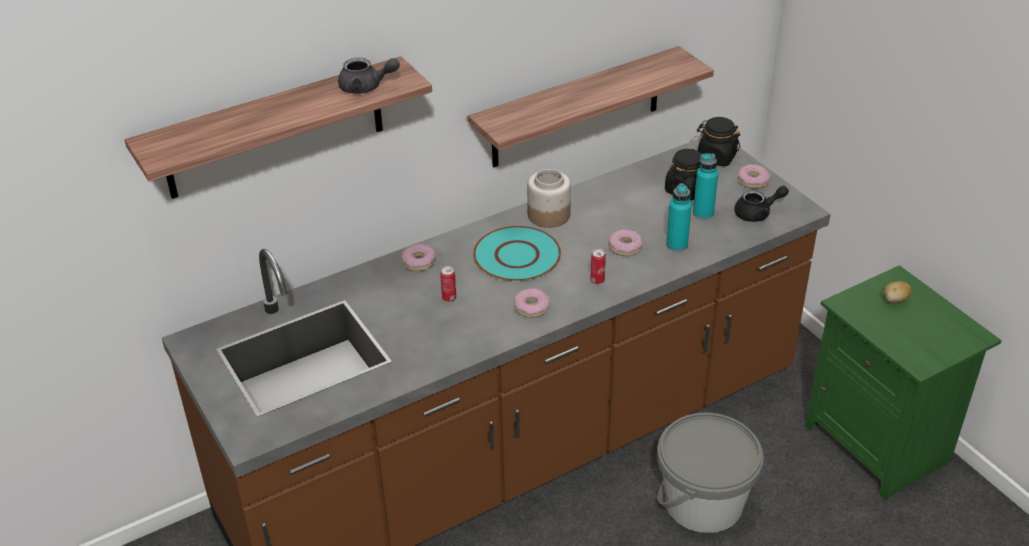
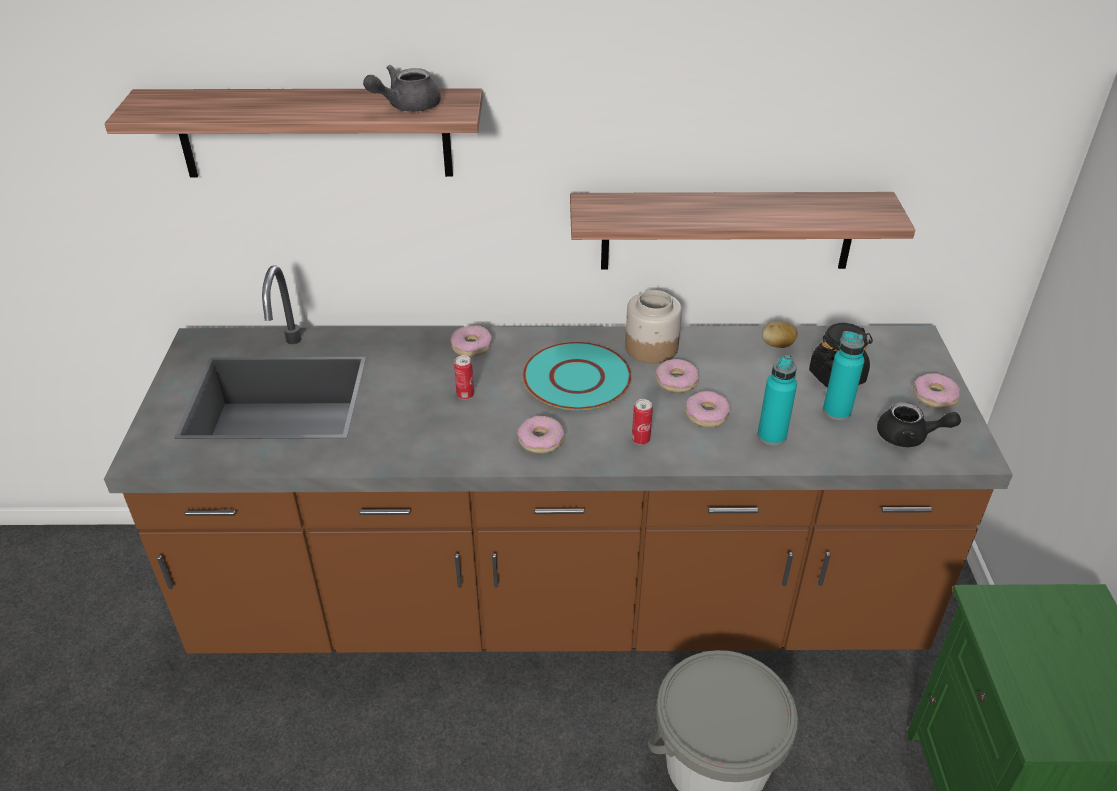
camera: 30 degrees right, 0 degrees up
(366, 87) = (406, 106): grey teapot -> grey teapot turned 105 degrees clockwise
(586, 232) = (676, 381): none -> donut
(716, 157) = (907, 353): black jar -> none
(895, 301) = (1064, 629): potato -> potato (777, 345)

